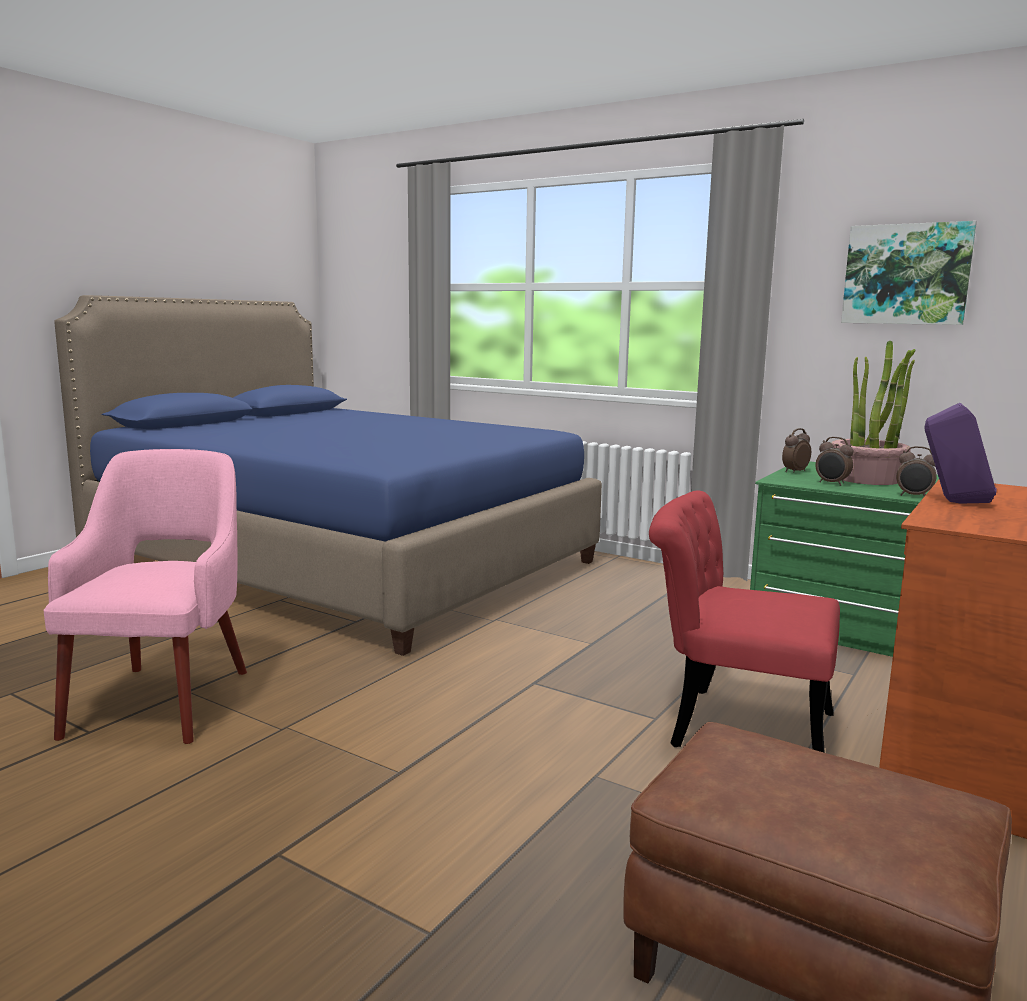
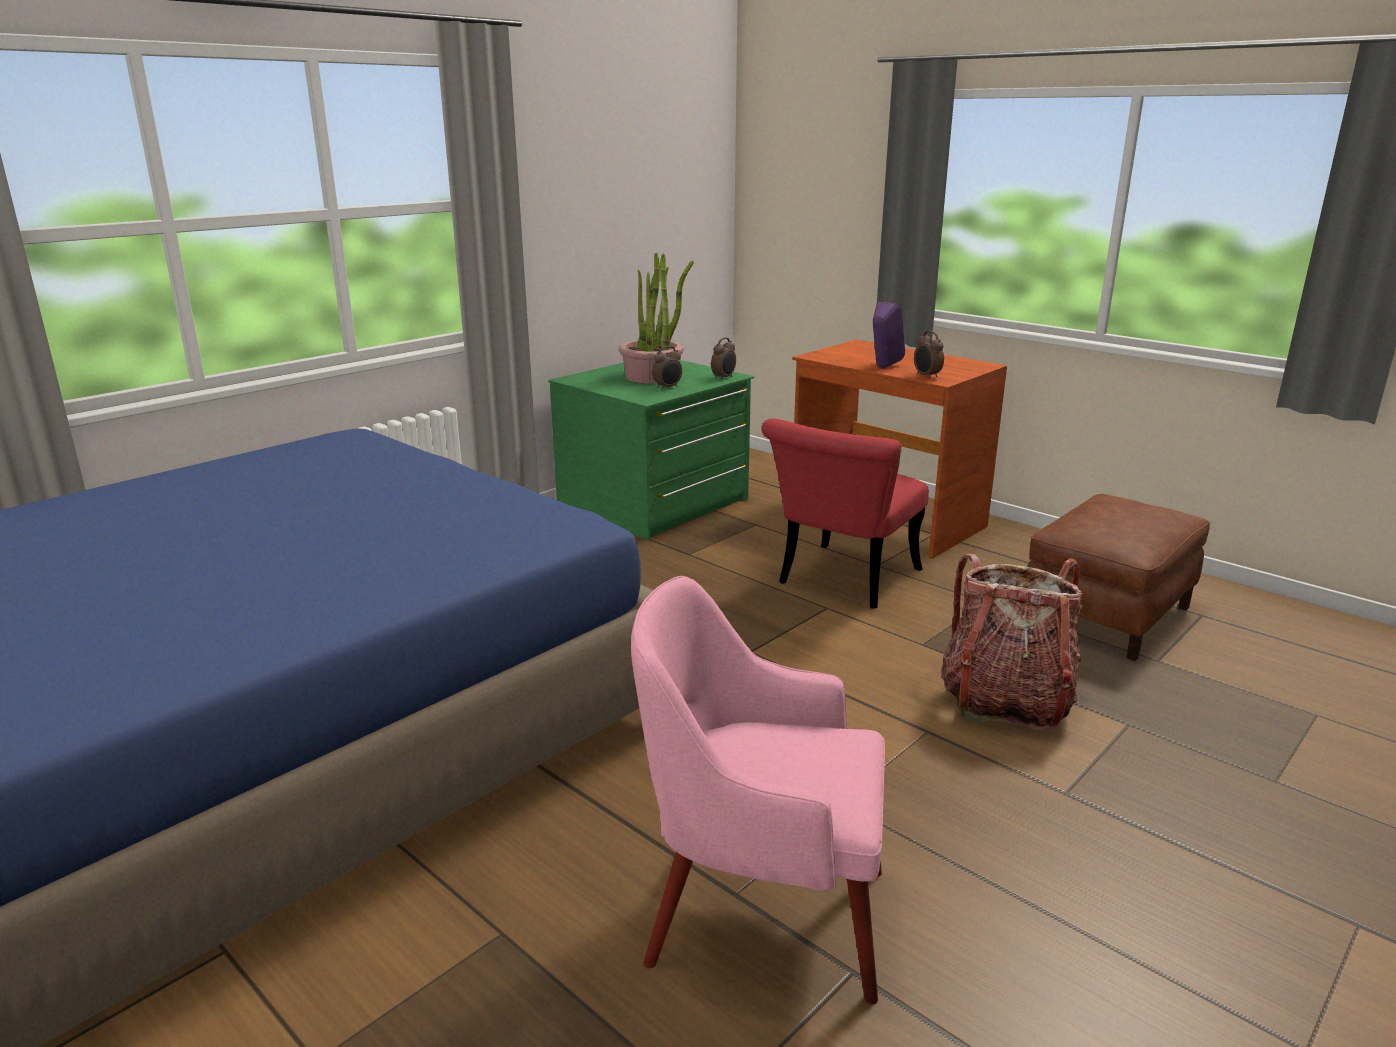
camera: 80 degrees left, 10 degrees up
(473, 828) = (1005, 701): none -> backpack
(794, 472) = (609, 389): alarm clock -> alarm clock (926, 376)
(906, 274) = (596, 185): picture -> none

